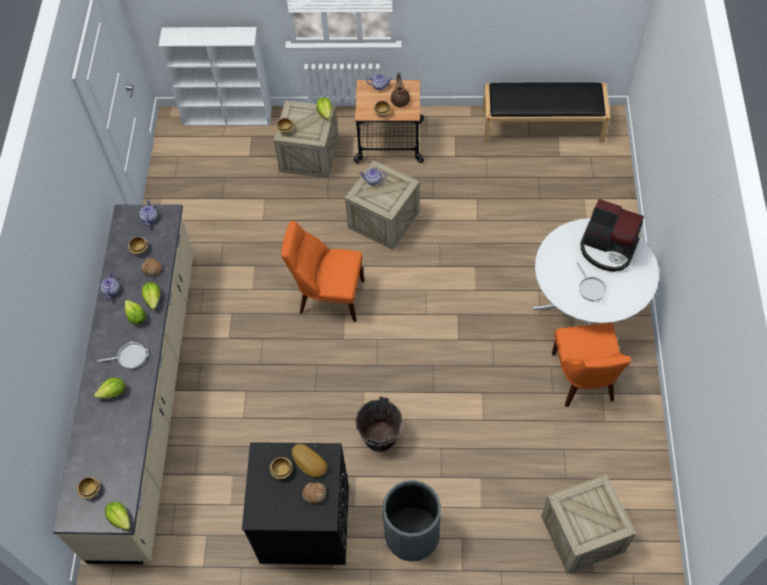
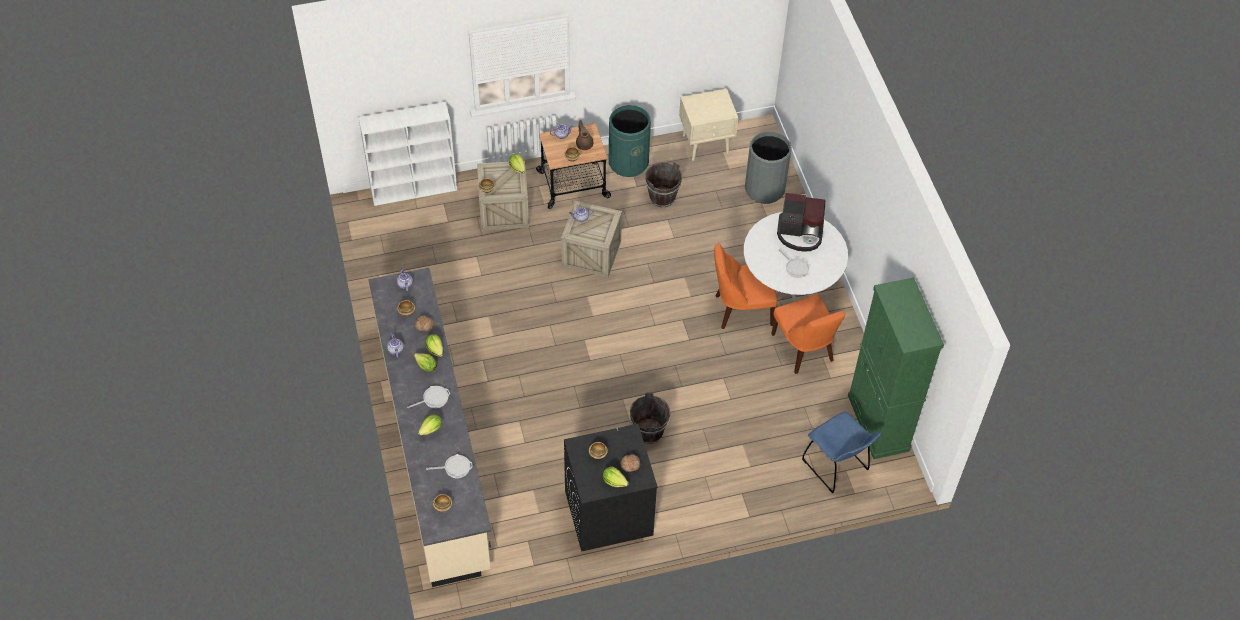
camera: 20 degrees left, 5 degrees down
(120, 518) = (476, 521): lettuce -> lettuce (614, 481)
(122, 446) = (455, 467): none -> frying pan
(309, 462) = (617, 443): bread -> none
(328, 296) = (564, 328): orange chair -> orange chair (740, 310)
(412, 535) = (700, 500): grey trash can -> grey trash can (764, 189)
(454, 129) = (628, 162): none -> green trash can
(478, 173) = (662, 197): none -> brown bucket
(543, 125) = (706, 144): black bench -> beige nightstand
(582, 534) = (837, 467): crate -> blue chair
(646, 490) = (878, 423): none -> green cabinet

